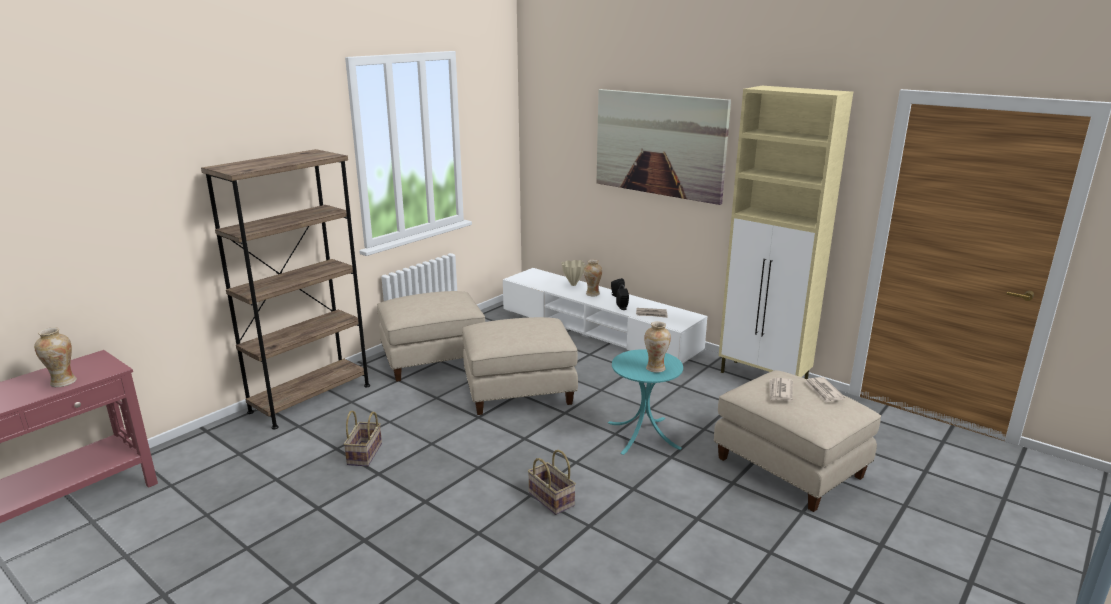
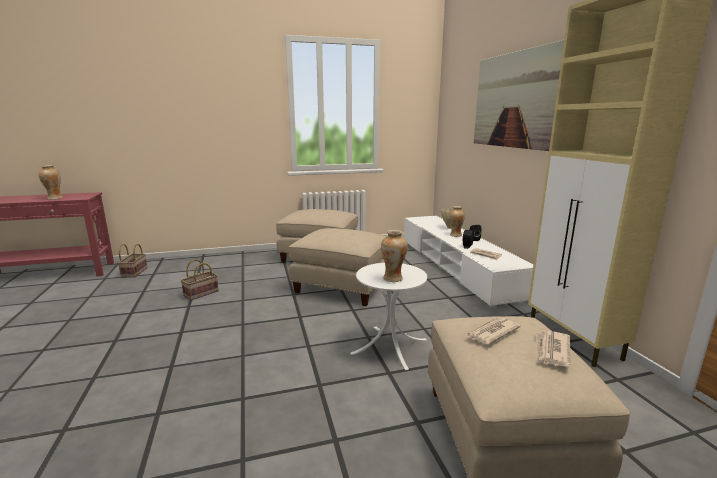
camera: 35 degrees right, 5 degrees down
(310, 398) = (227, 258): brown bookcase -> none
(549, 499) = (249, 364): basket -> basket (134, 272)
(643, 435) = (389, 346): turquoise side table -> white side table

